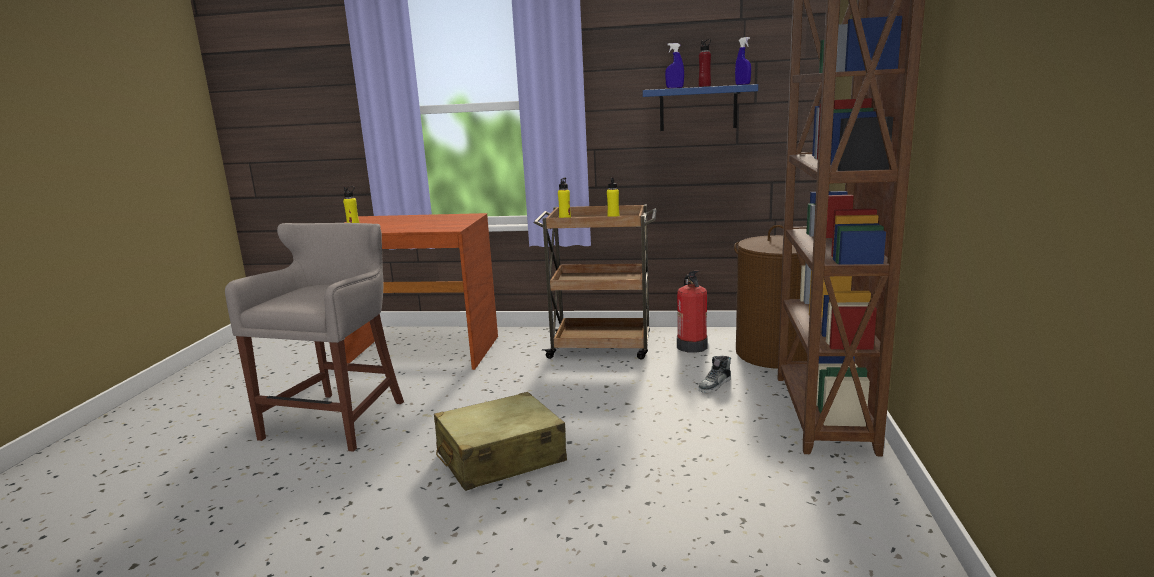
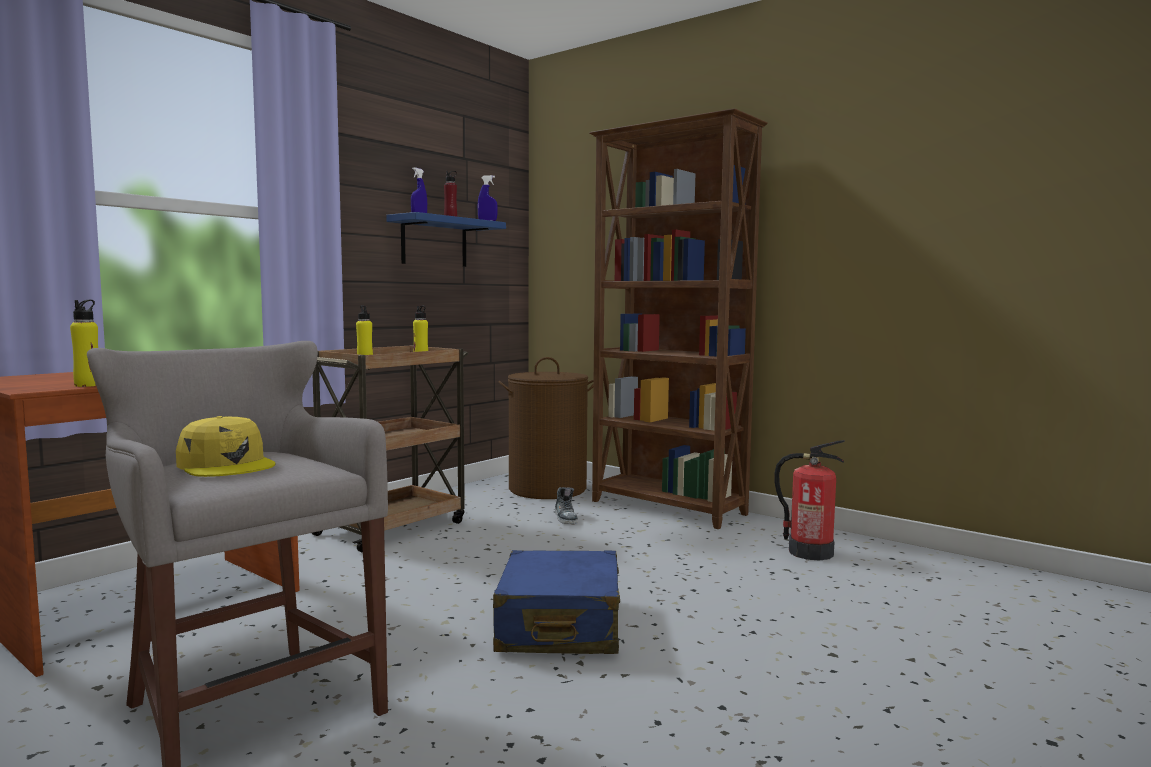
camera: 60 degrees left, 10 degrees down
(309, 292) = (226, 465): none -> yellow cap
(500, 457) = (559, 626): beige suitcase -> blue suitcase
(692, 346) = (473, 503): fire extinguisher -> fire extinguisher (809, 552)

